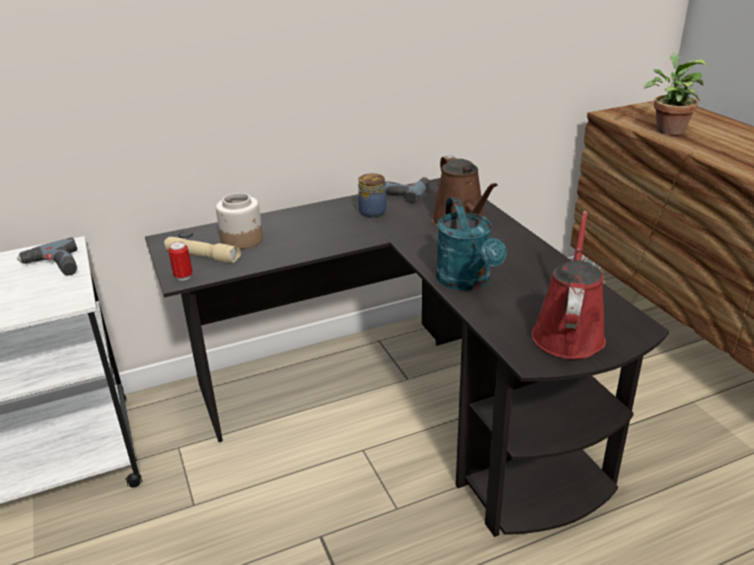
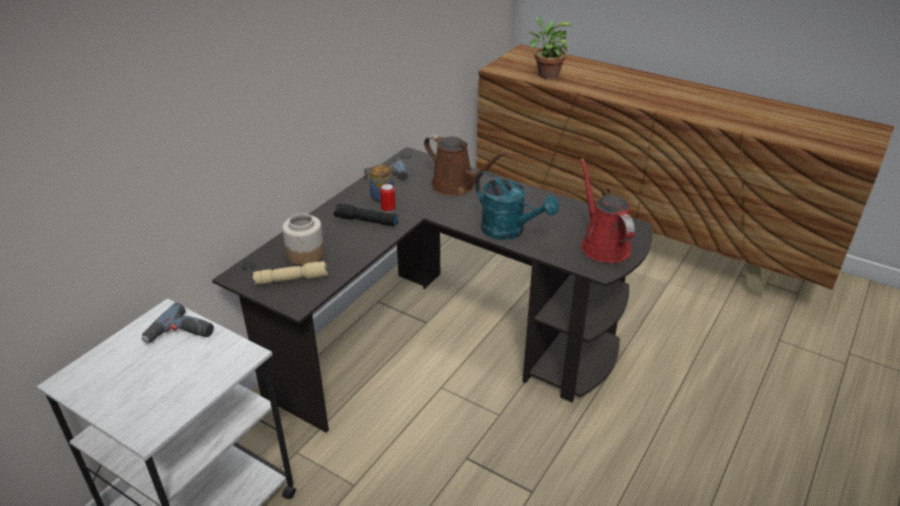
camera: 35 degrees left, 5 degrees up
(183, 276) = (297, 301): can -> can (388, 210)
(330, 228) = (365, 221): none -> black flashlight

